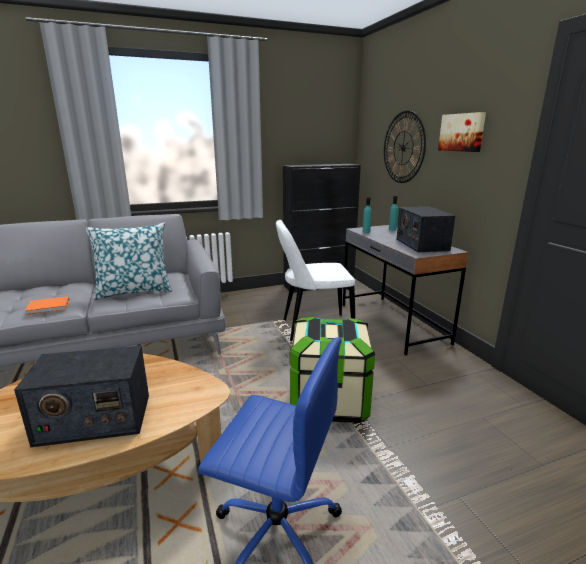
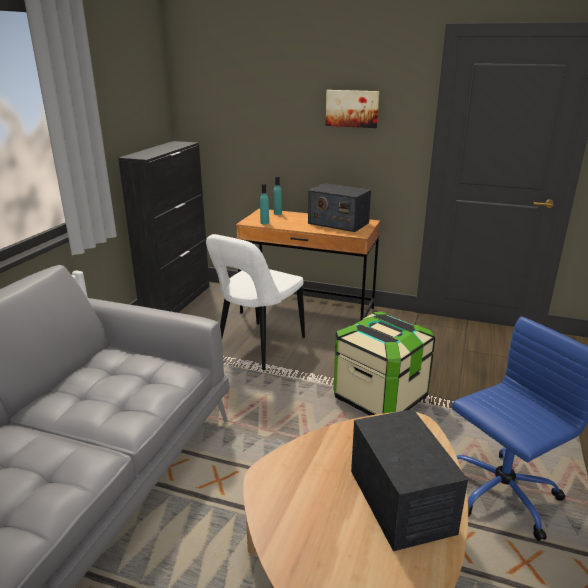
camera: 50 degrees left, 5 degrees up
(49, 307) = (66, 476): orange book -> none
(94, 419) = (401, 501): radio -> radio turned 45 degrees counterclockwise
(134, 291) = (118, 396): pillow -> none
(392, 323) = (307, 311): grey desk -> brown desk
(403, 147) = (266, 121): wall clock -> none

